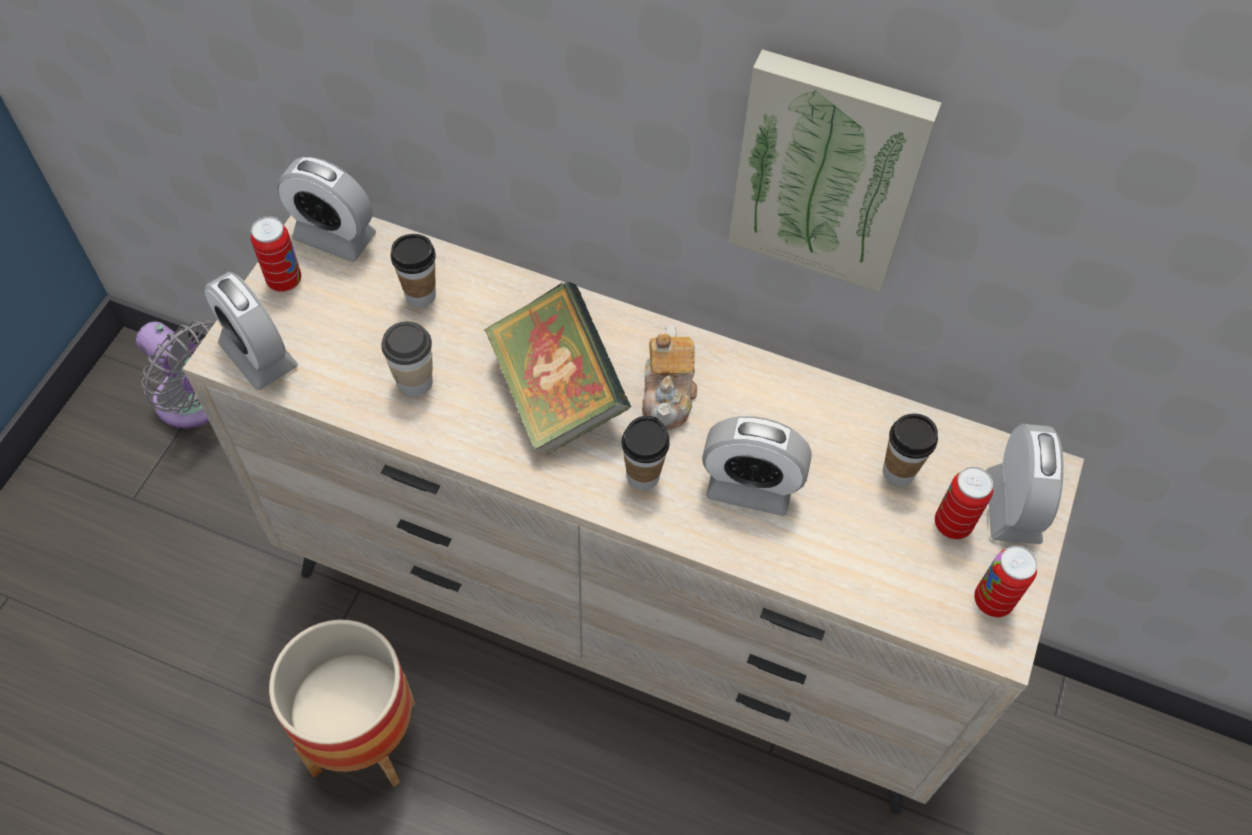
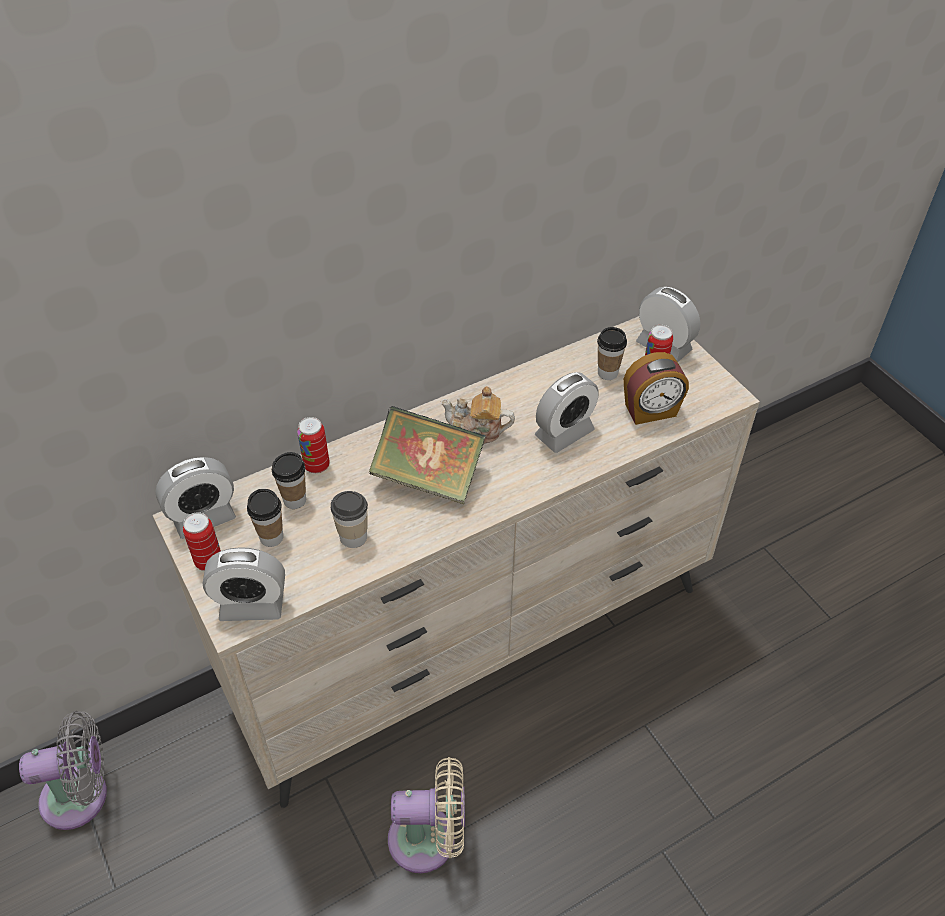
camera: 50 degrees left, 10 degrees down
(363, 736) = (429, 839): planter -> beige fan
(643, 476) = (517, 471): cup -> cup (271, 537)
(668, 395) = (476, 431): teapot -> teapot turned 150 degrees clockwise
(828, 170) = (495, 228): picture -> none
(878, 562) = (651, 411): none -> alarm clock
(992, 600) = (707, 385): can -> can (317, 465)

